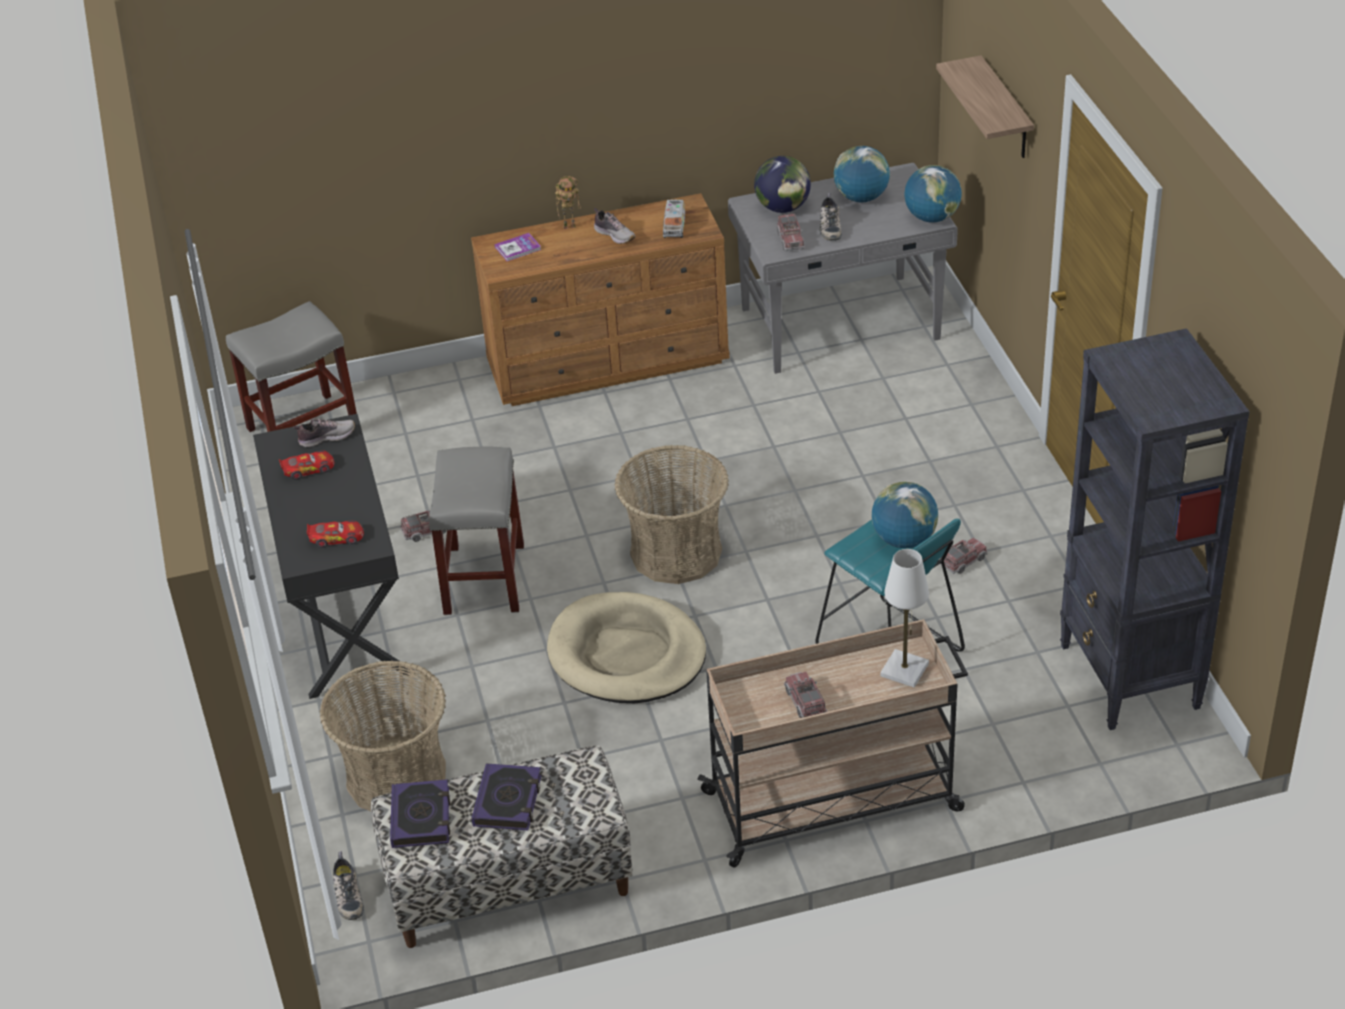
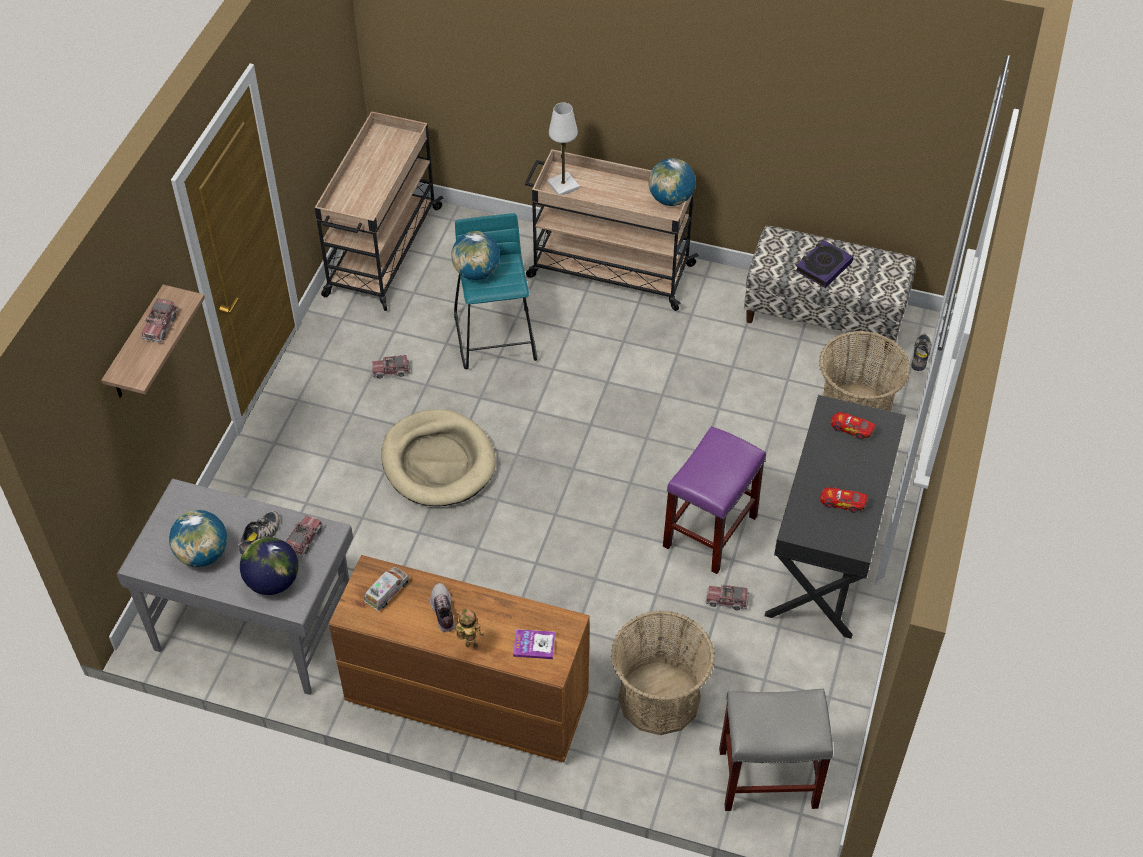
camera: 150 degrees left, 10 degrees up
(326, 437) = (813, 527): shoe -> none
(421, 818) = (879, 281): book -> none
(485, 580) = (710, 530): grey stool -> purple stool
(626, 654) = (655, 420): beige dog bed -> beige dog bed (438, 462)
(676, 552) = (563, 479): basket -> basket (658, 698)
(805, 702) = (632, 195): toy truck -> toy truck (160, 326)
(932, 218) = (178, 498): globe -> globe (671, 199)
(1129, 678) = (382, 252): black bookcase -> beige cart

